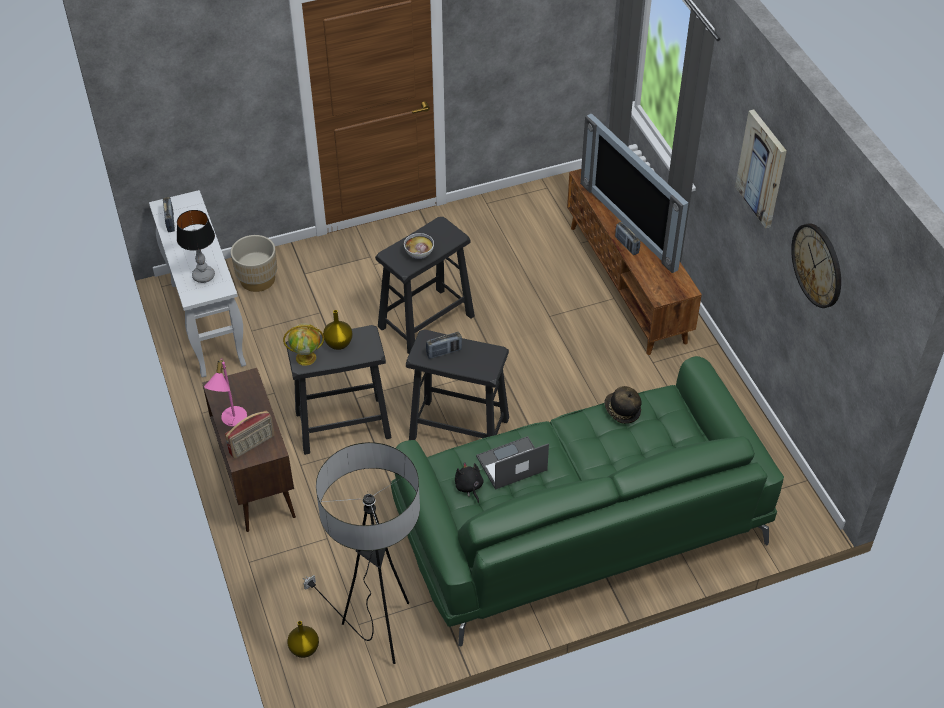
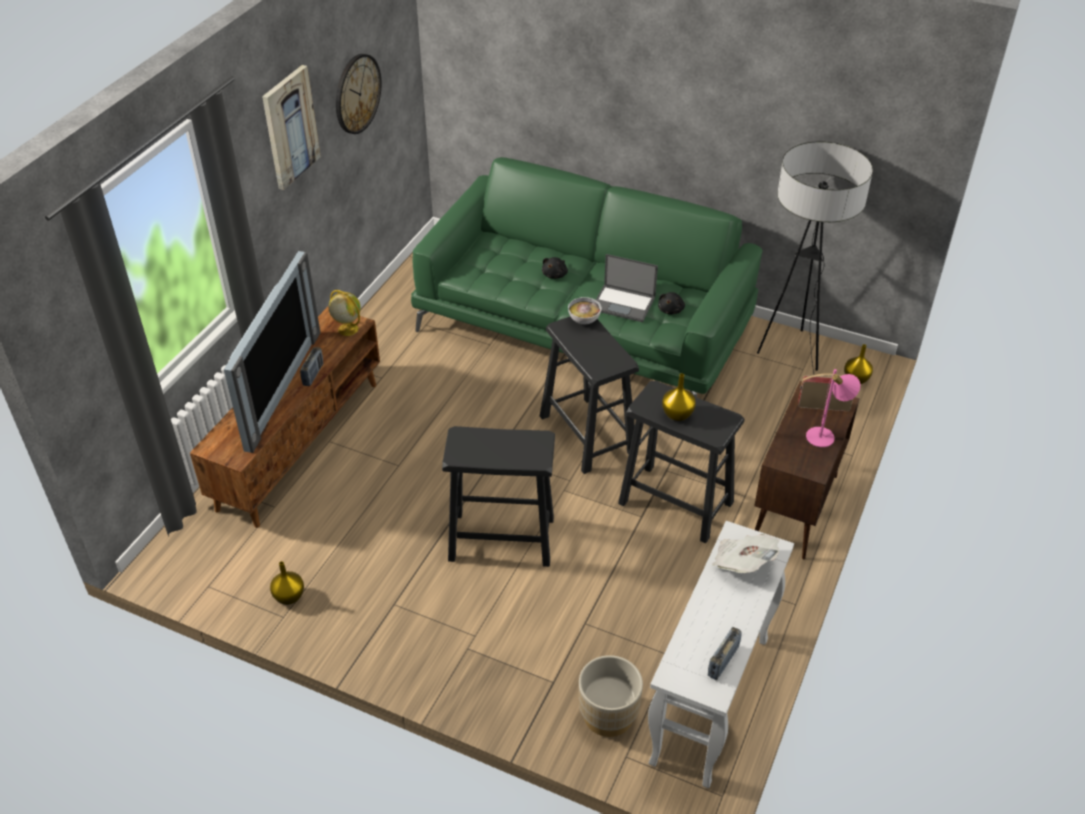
camera: 135 degrees left, 5 degrees down
(204, 275) = (742, 563): table lamp -> newspaper
(306, 357) = (718, 421): globe -> globe (347, 329)
(419, 254) = (513, 442): bowl -> bowl (584, 320)
(444, 352) = (599, 352): radio -> none
(498, 212) = (289, 596): none -> yellow vase
(598, 452) = (555, 274): none -> black plush toy
(621, 411) = (503, 284): hat -> none

